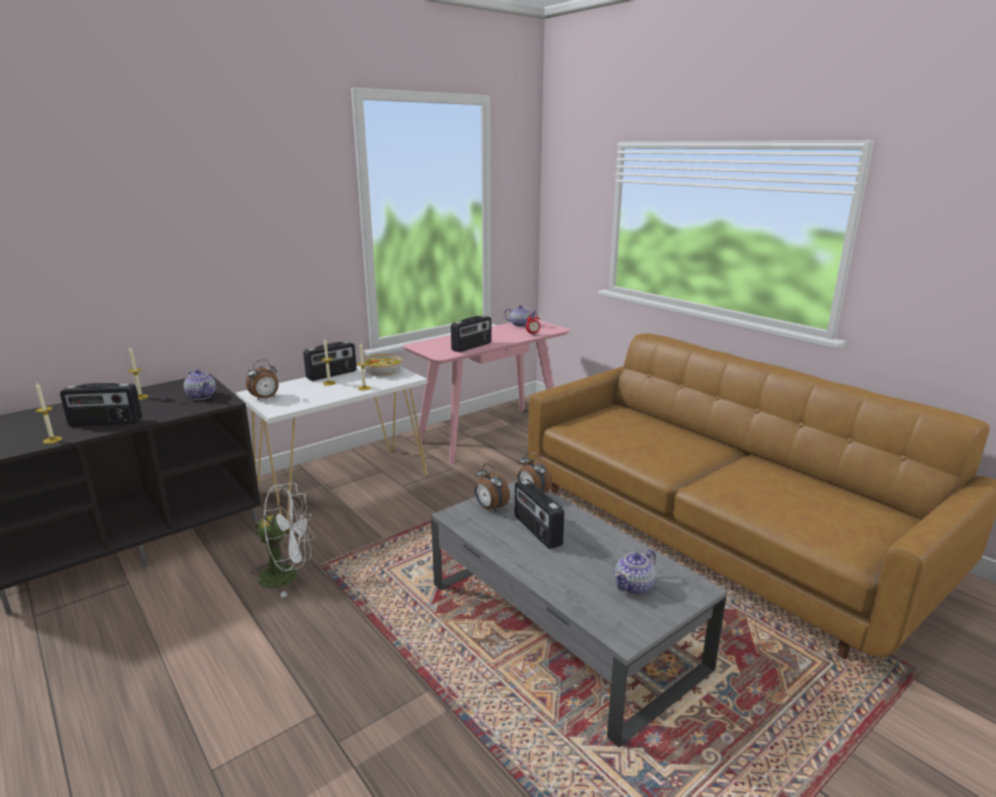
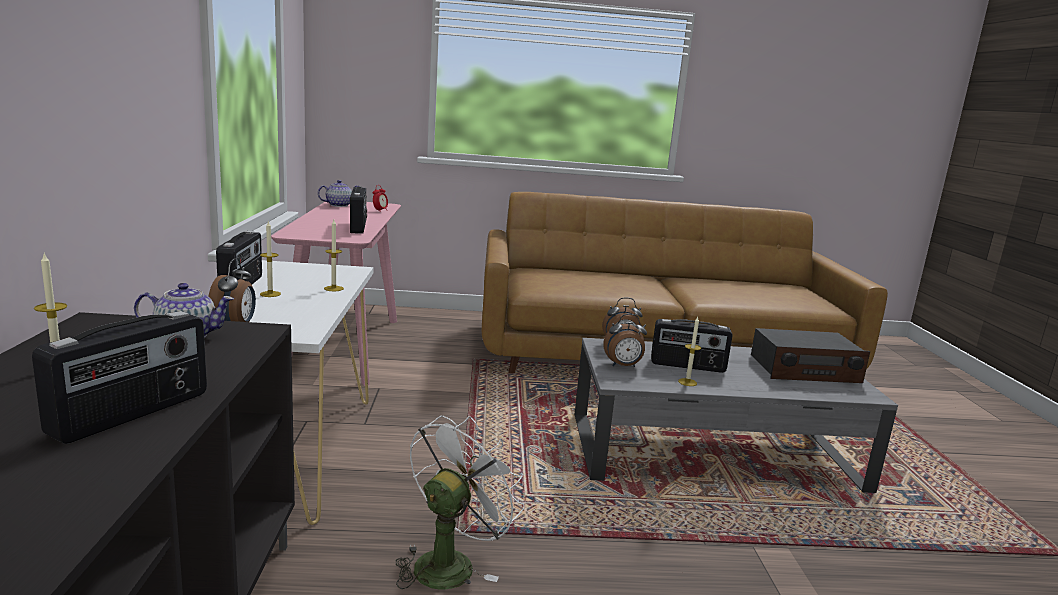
camera: 55 degrees left, 5 degrees down
(52, 440) = (109, 471): candle -> candle (687, 382)
(382, 371) = (299, 271): bowl -> none
(634, 586) = (804, 369): teapot -> radio

